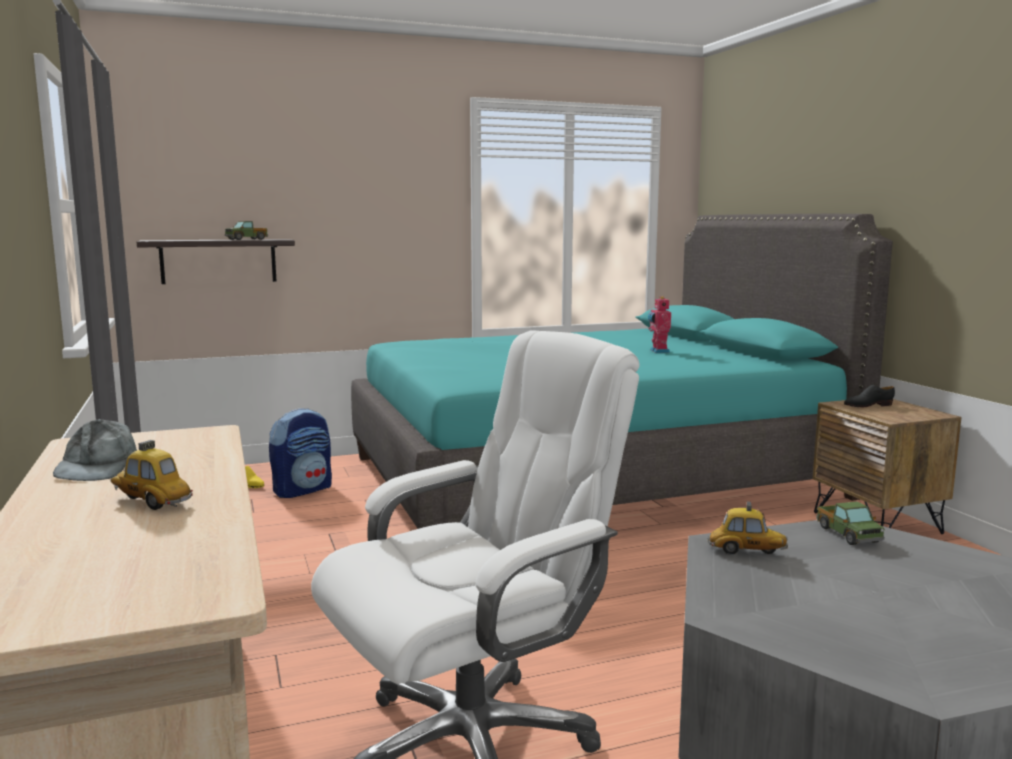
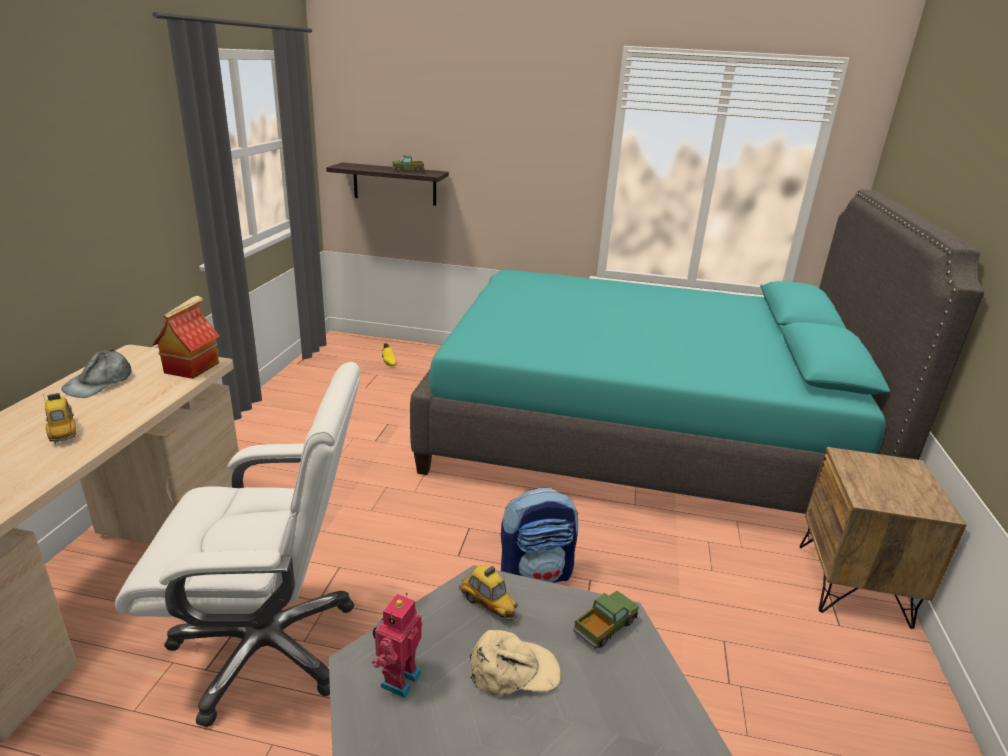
camera: 30 degrees right, 15 degrees up
(199, 437) = (191, 367): none -> toy house
(303, 490) = (415, 376): backpack -> backpack (536, 574)
(658, 351) = (715, 339): toy robot -> toy robot (398, 678)
(836, 576) = (514, 670): none -> beige cap
(848, 535) = (605, 627): toy truck -> toy truck turned 150 degrees counterclockwise
(868, 405) = (875, 469): black shoe -> none

